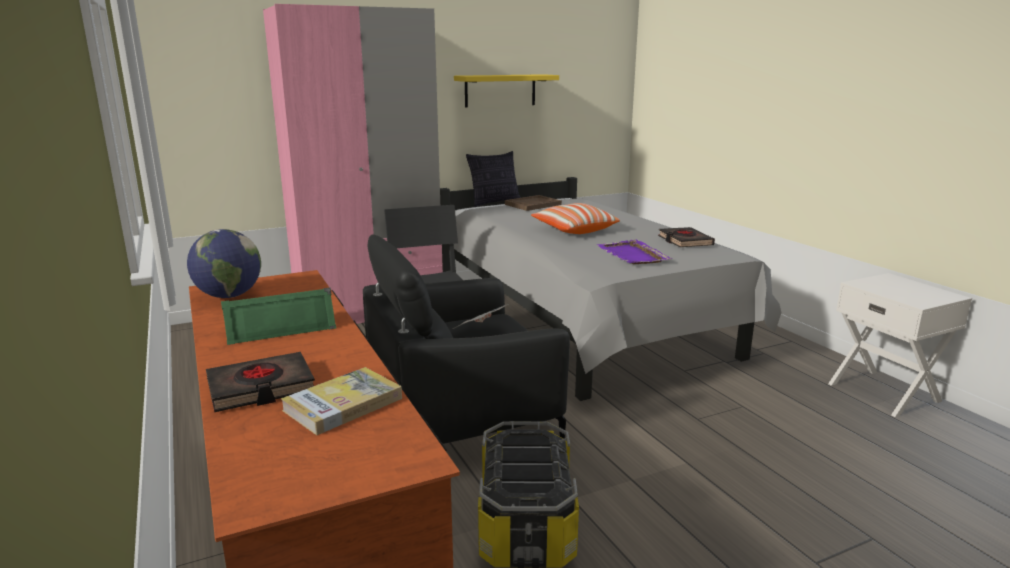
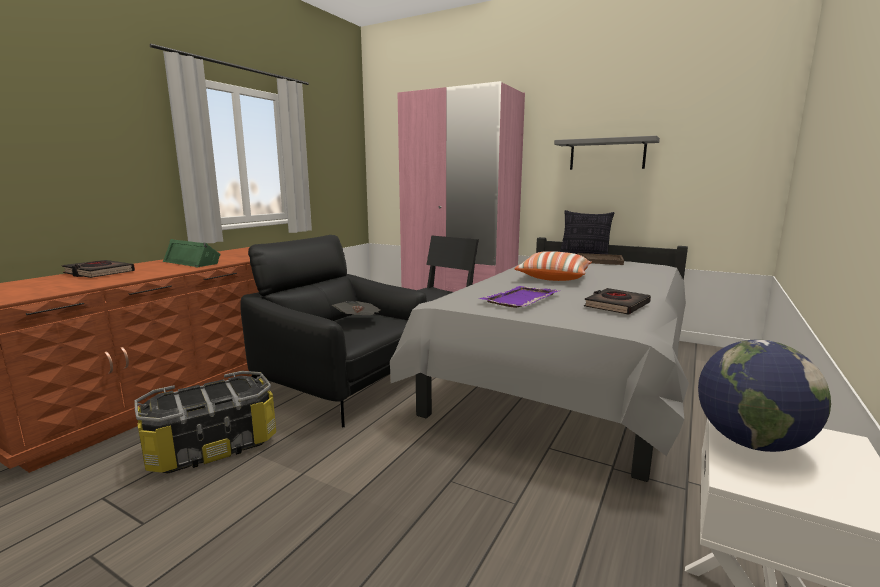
camera: 55 degrees right, 5 degrees down
(229, 296) = (240, 251): globe -> globe (751, 442)
(343, 404) = (73, 284): book -> none
(500, 90) = (607, 154): yellow shelf -> grey shelf

